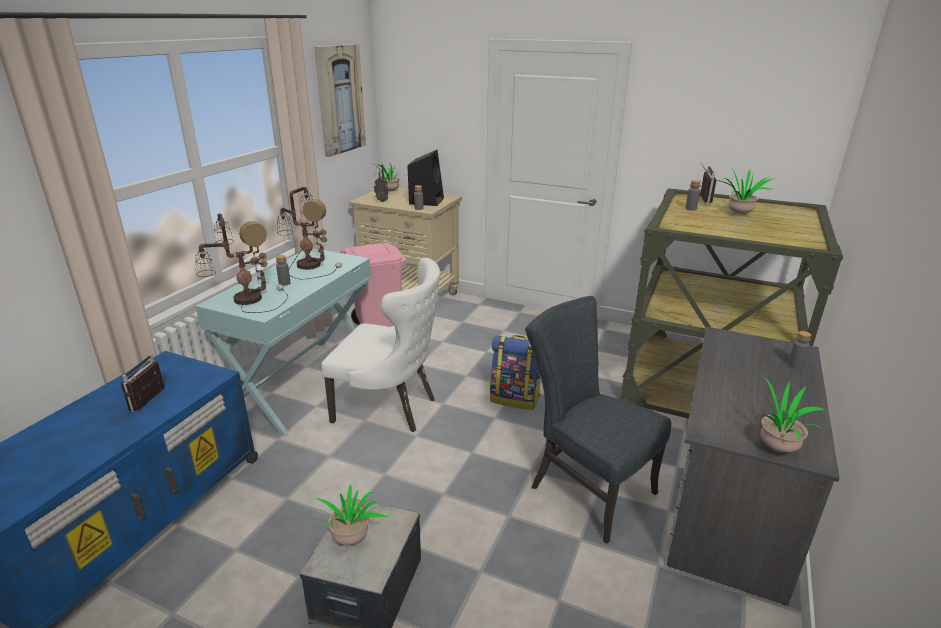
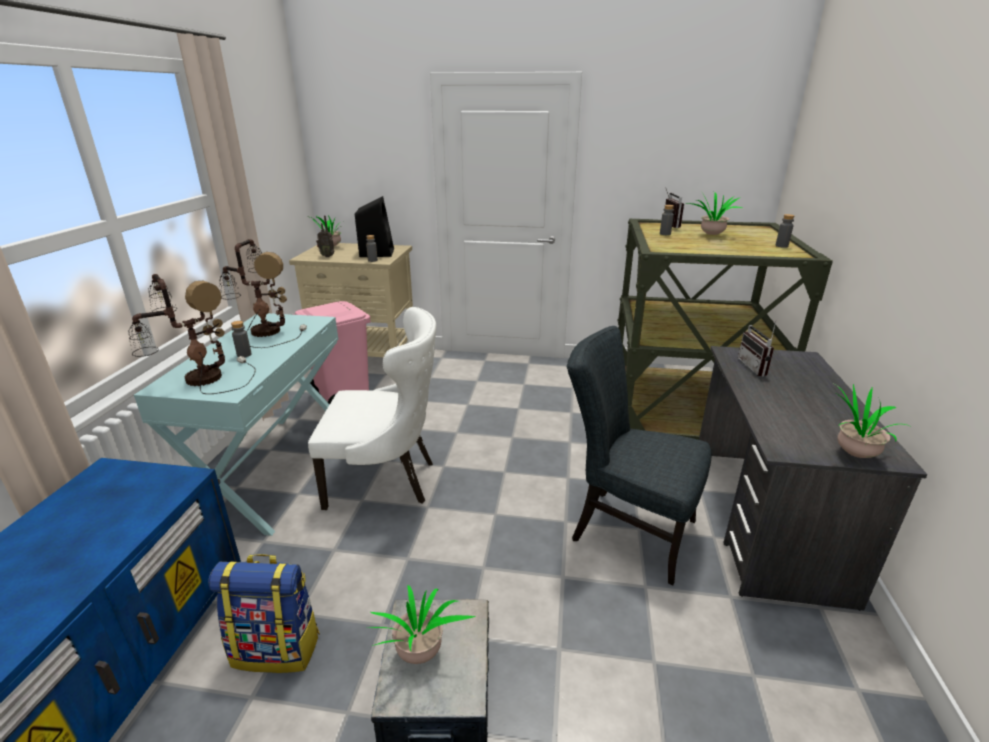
camera: 15 degrees left, 0 degrees up
(152, 400) = (101, 527): radio -> radio (756, 367)
(340, 99) = (268, 143): picture -> none
(515, 398) = (516, 448): backpack -> backpack (277, 648)
(795, 365) = (811, 371): grey bottle -> grey bottle (781, 246)

